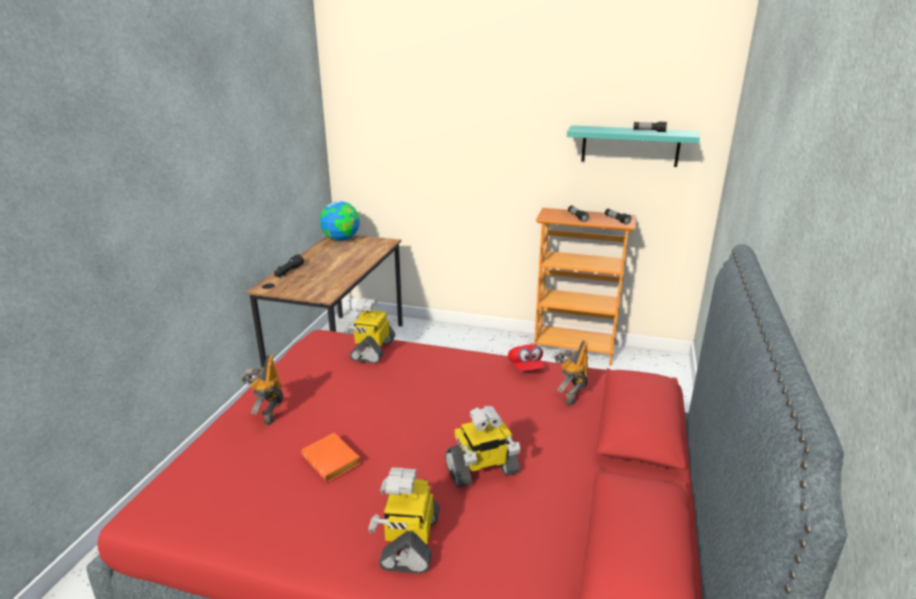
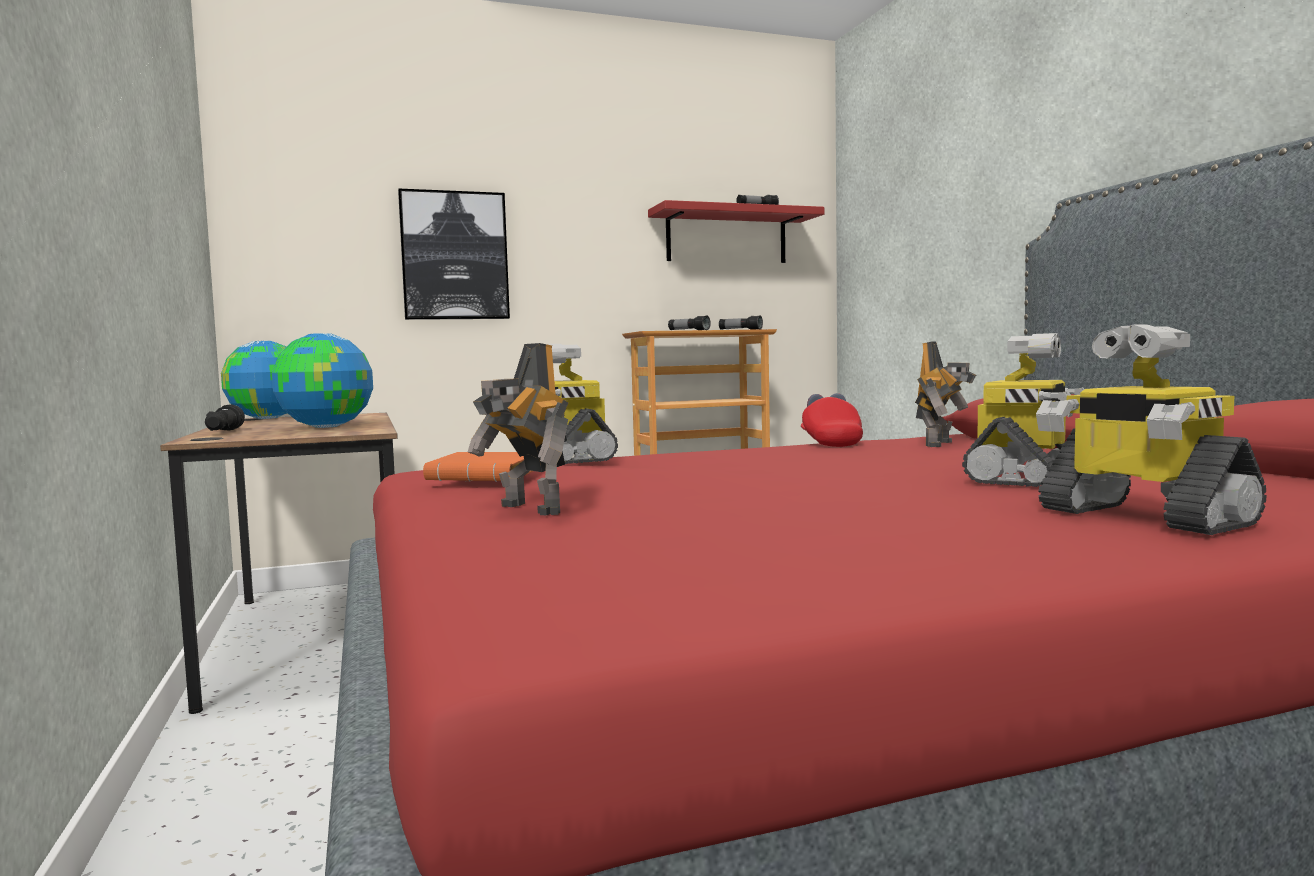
camera: 35 degrees left, 20 degrees down
(330, 275) = (326, 426): none -> globe
(333, 461) = (795, 509): orange book -> orange book (487, 477)
(444, 152) = (454, 256): none -> picture
(526, 367) = (830, 443): red cap -> red cap turned 135 degrees counterclockwise
(570, 396) = (942, 444): toy robot -> toy robot turned 135 degrees counterclockwise
(630, 146) = (726, 237): turquoise shelf -> red shelf

